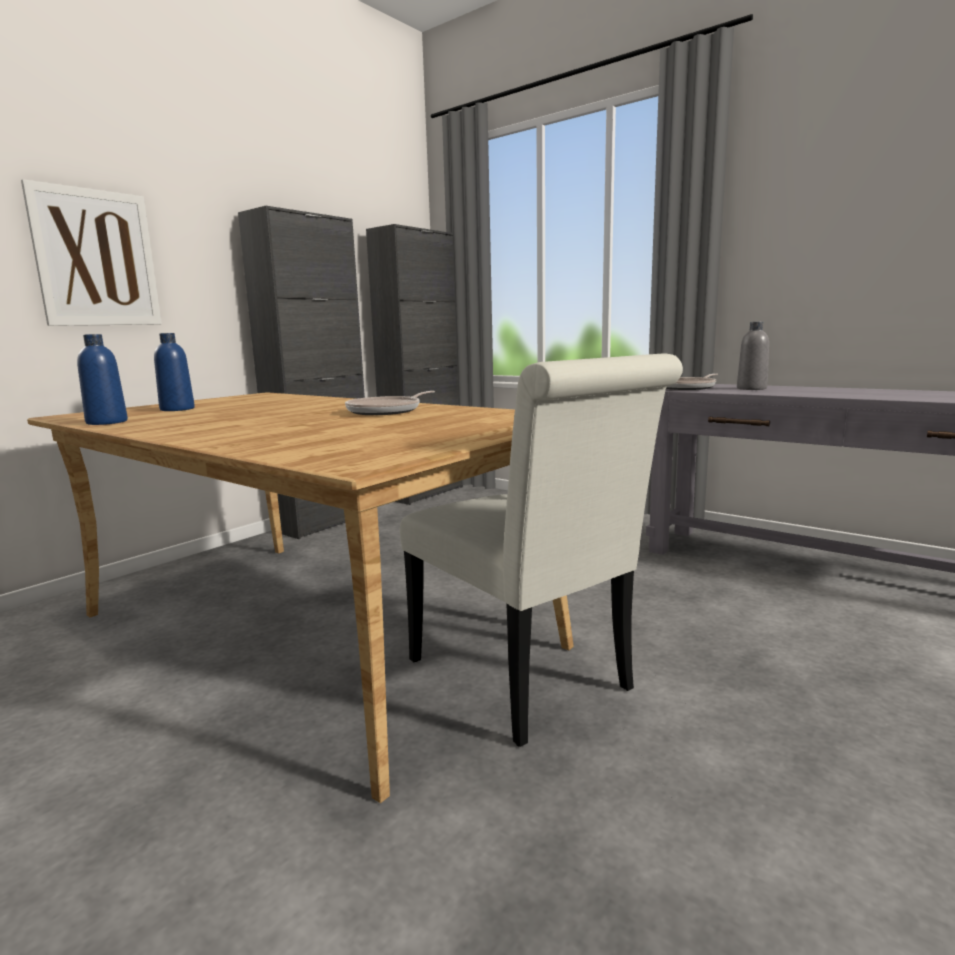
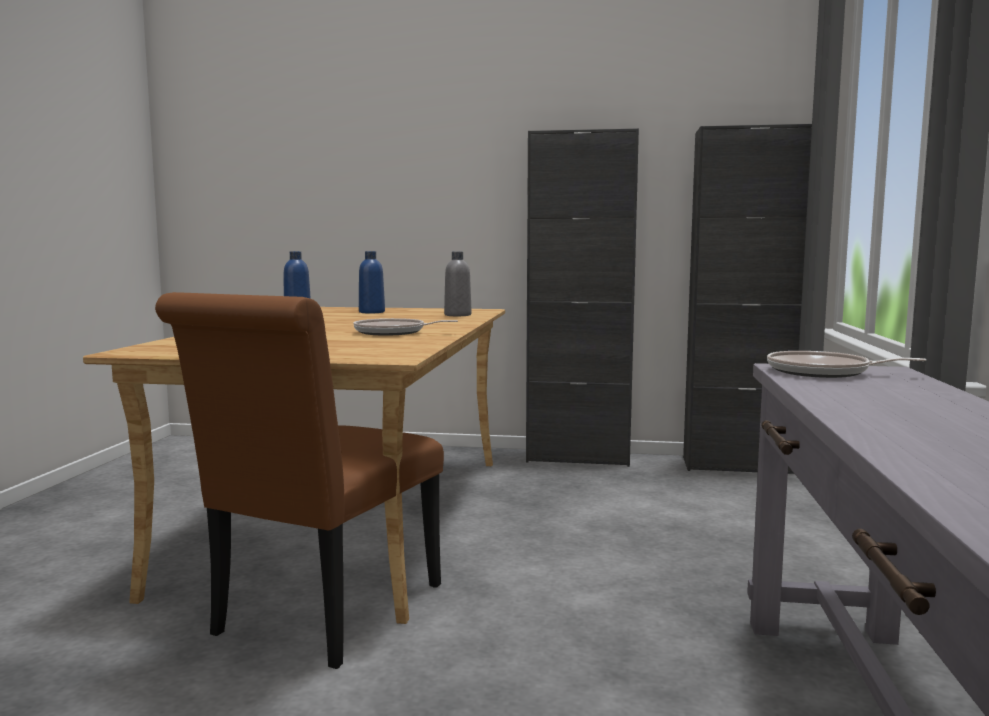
camera: 60 degrees right, 5 degrees down
(96, 258) = (406, 190): picture -> none
(527, 681) = (321, 616): white chair -> brown chair
(751, 388) = (880, 391): grey bottle -> grey bottle (457, 315)

